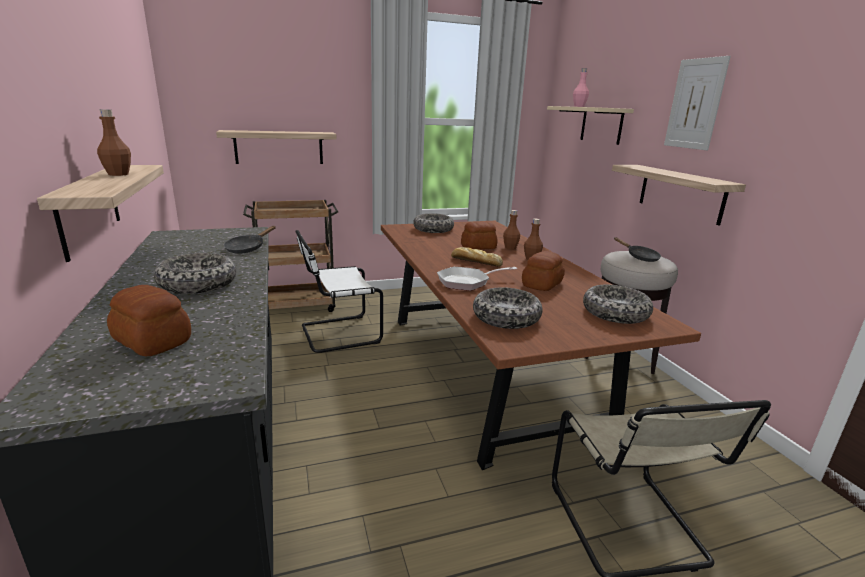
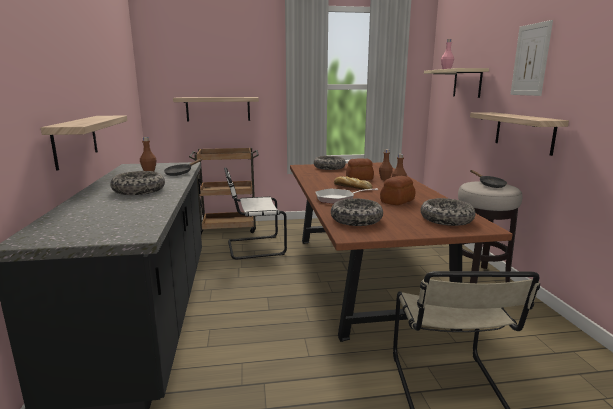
camera: 10 degrees right, 5 degrees down
(118, 174) = (95, 118): brown bottle -> brown bottle (149, 171)
(152, 341) = (99, 217): bread -> none

